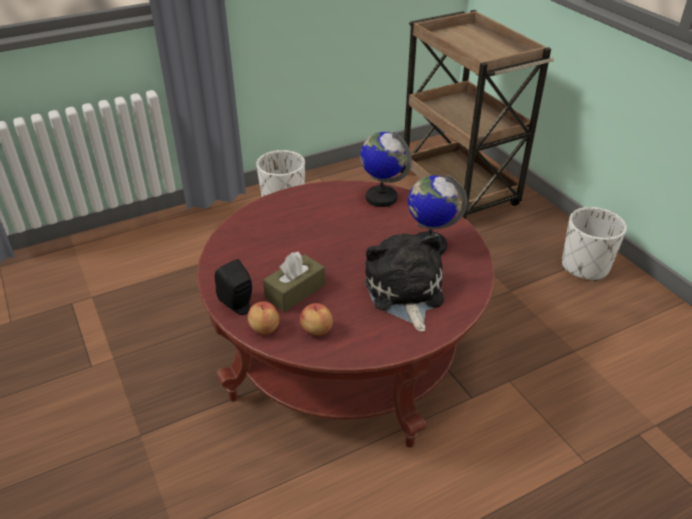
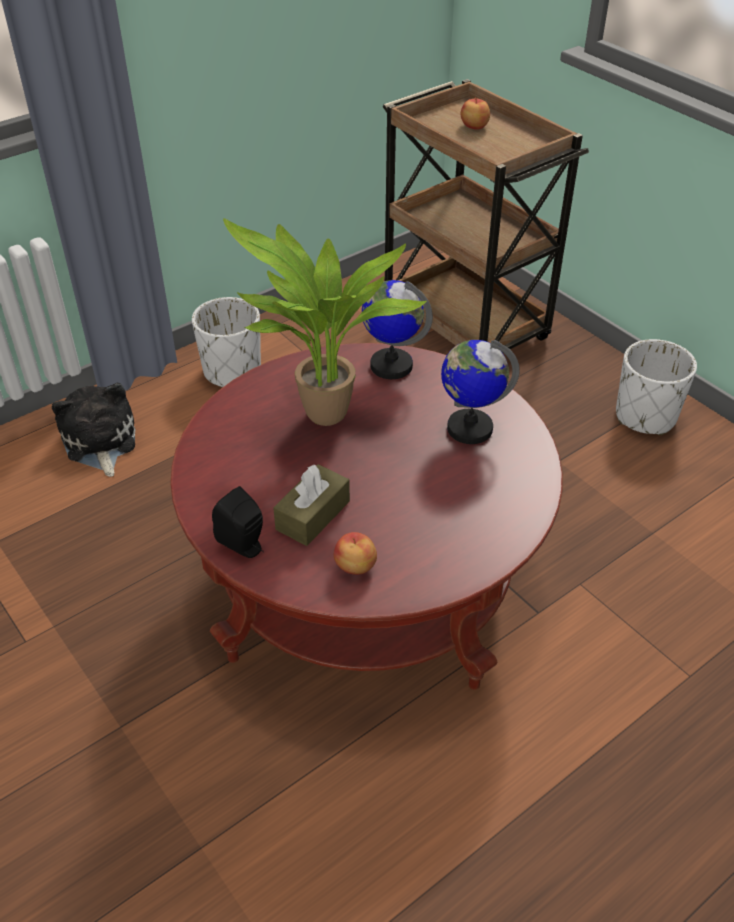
camera: 10 degrees left, 5 degrees up
(264, 329) = (286, 574): apple -> apple (474, 126)
(321, 228) = (323, 420): none -> potted plant
(404, 293) = (454, 500): plush toy -> plush toy (99, 442)

